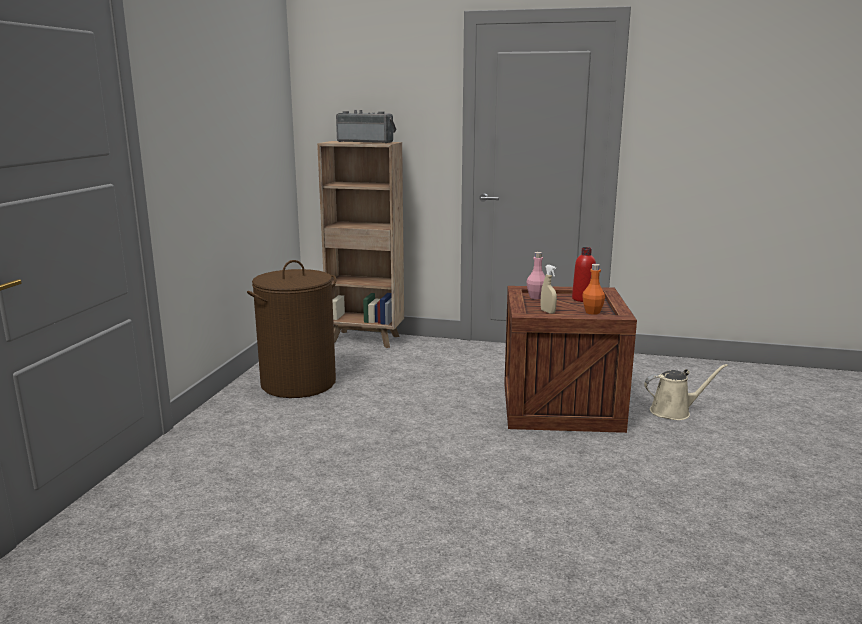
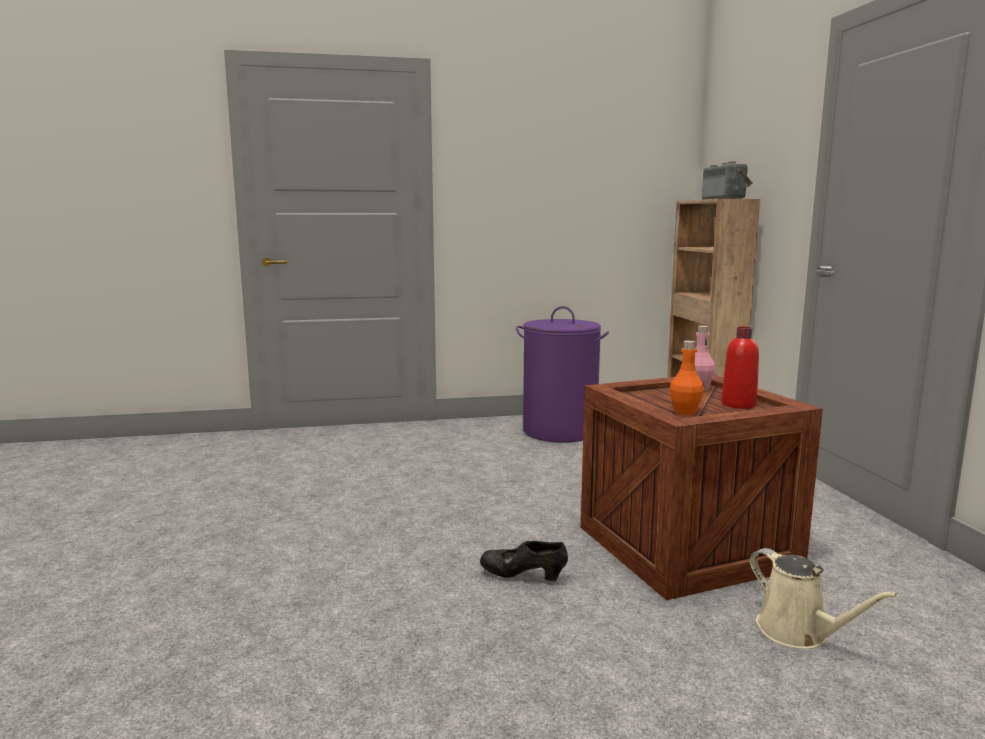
camera: 65 degrees right, 5 degrees down
(298, 383) = (559, 431): brown laundry basket -> purple laundry basket
(548, 312) = (647, 397): beige spray bottle -> none
(573, 468) = (523, 576): none -> black shoe

